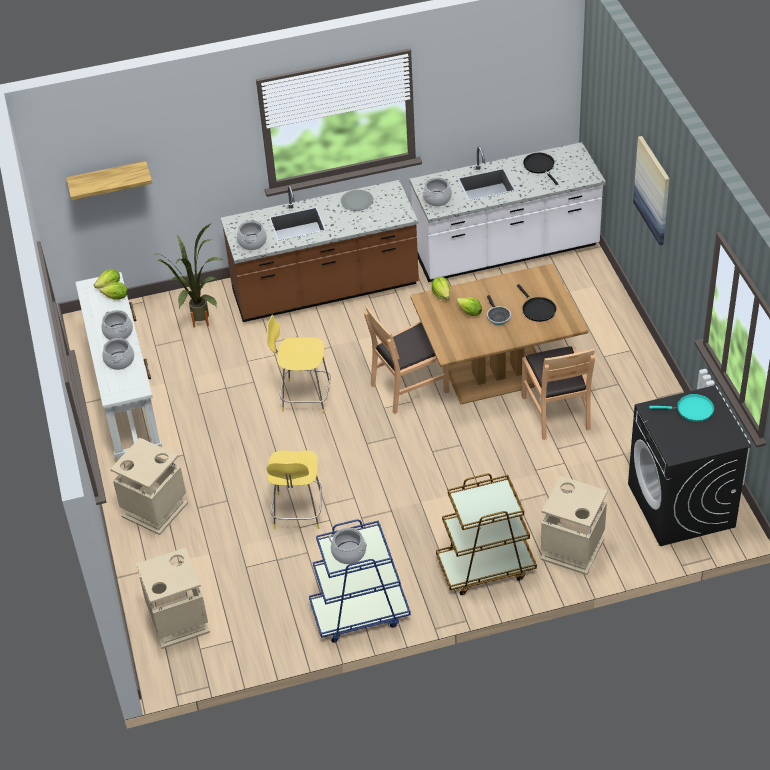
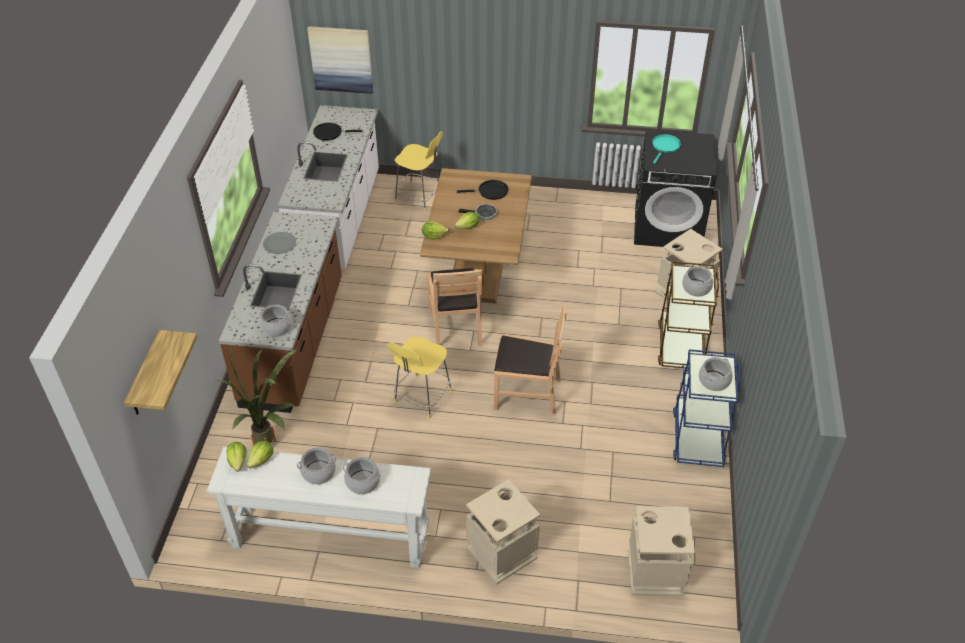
camera: 70 degrees left, 0 degrees up
(298, 513) = (563, 444): yellow stool -> yellow stool (419, 198)
(437, 199) = (319, 197): cooking pot -> cooking pot (696, 288)
(556, 412) = (538, 254): brown chair -> brown chair (527, 393)
(653, 190) = (469, 61): picture -> picture (341, 59)

